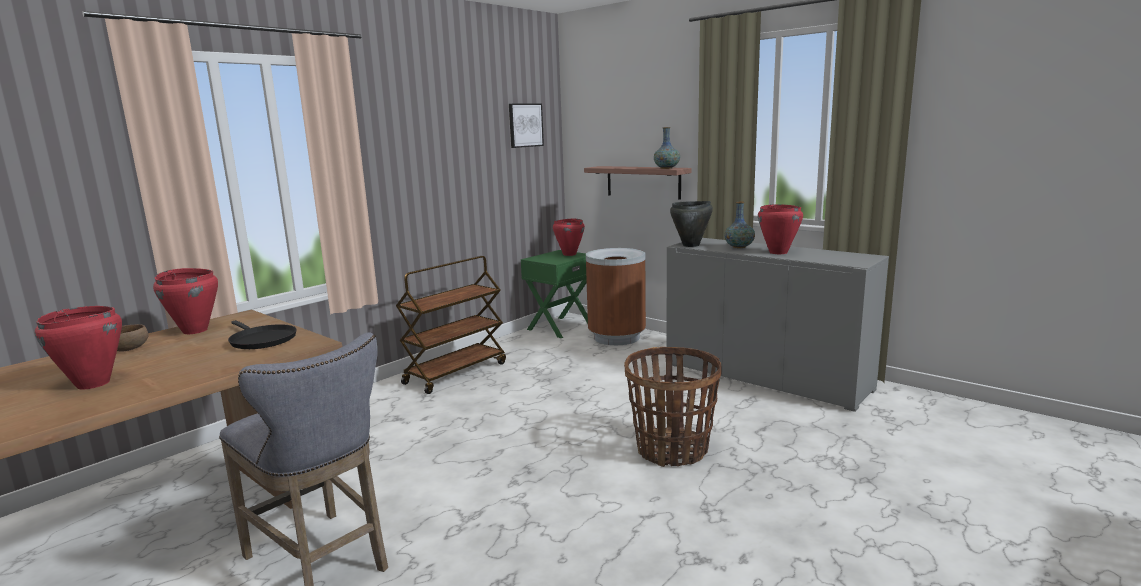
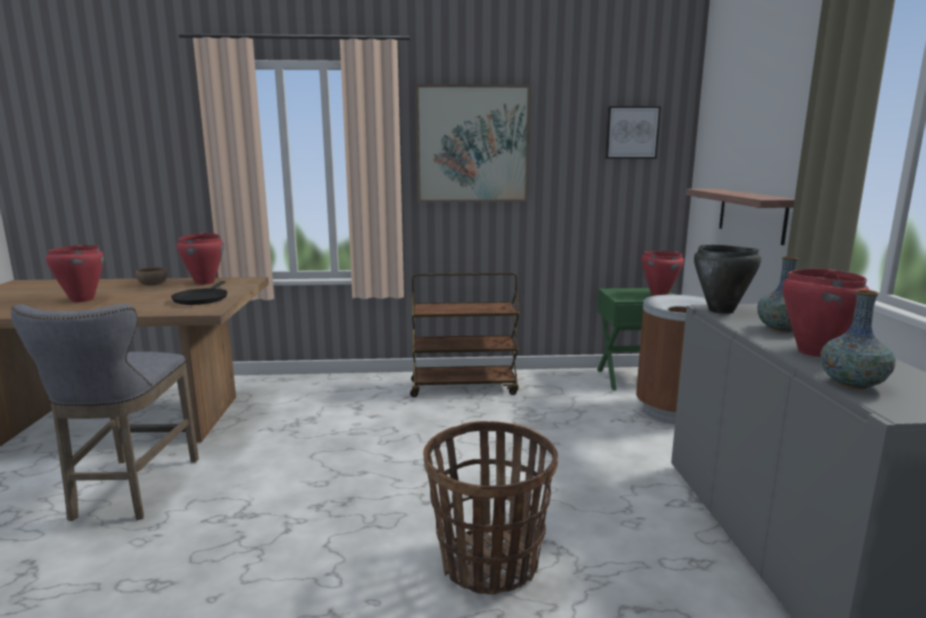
camera: 45 degrees right, 0 degrees up
(415, 141) = (472, 144): none -> picture
(666, 168) = (763, 197): vase -> vase (852, 384)

